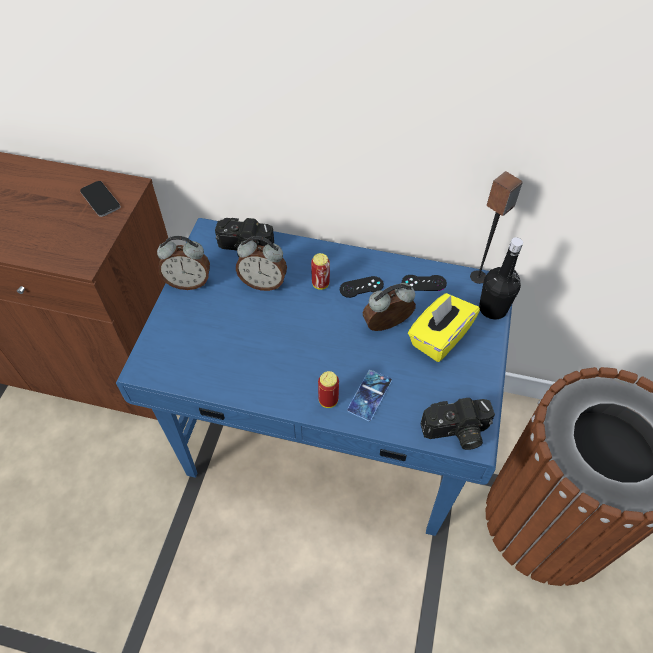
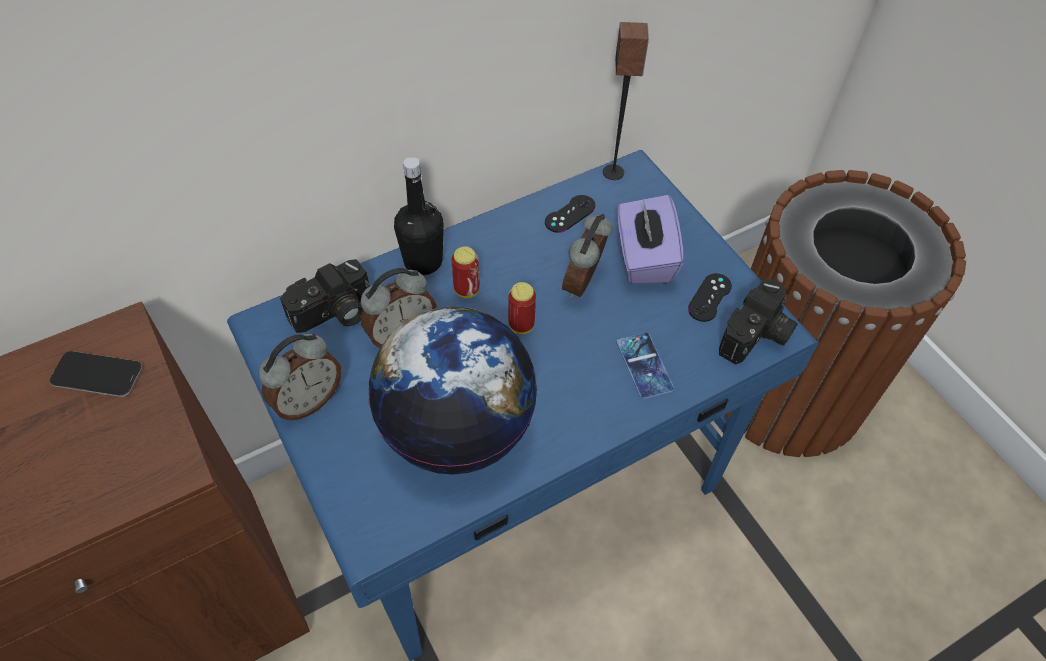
camera: 45 degrees left, 0 degrees up
(238, 349) = (457, 428): none -> globe
(328, 400) = (612, 403): can -> can (521, 325)
(361, 287) = (513, 262): black game controller -> black game controller (709, 297)
(439, 337) = (643, 258): yellow tissue box -> purple tissue box
(492, 309) = (659, 194): black bottle -> black bottle (423, 261)

